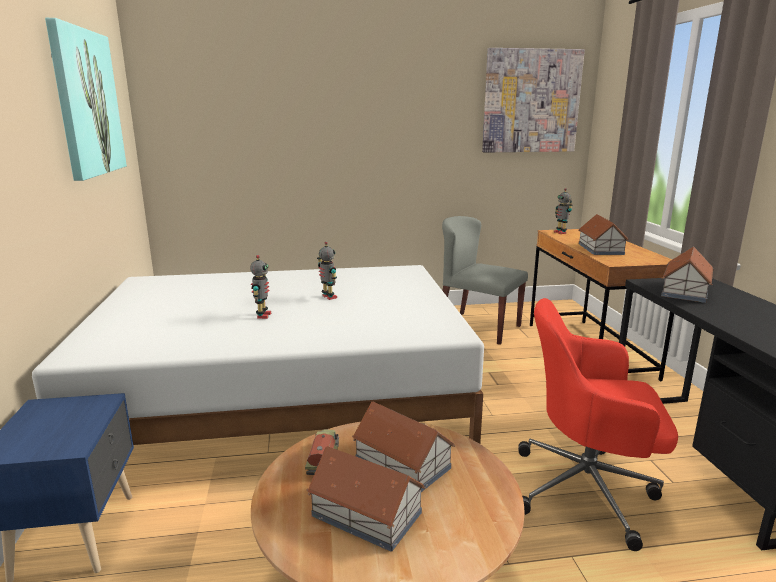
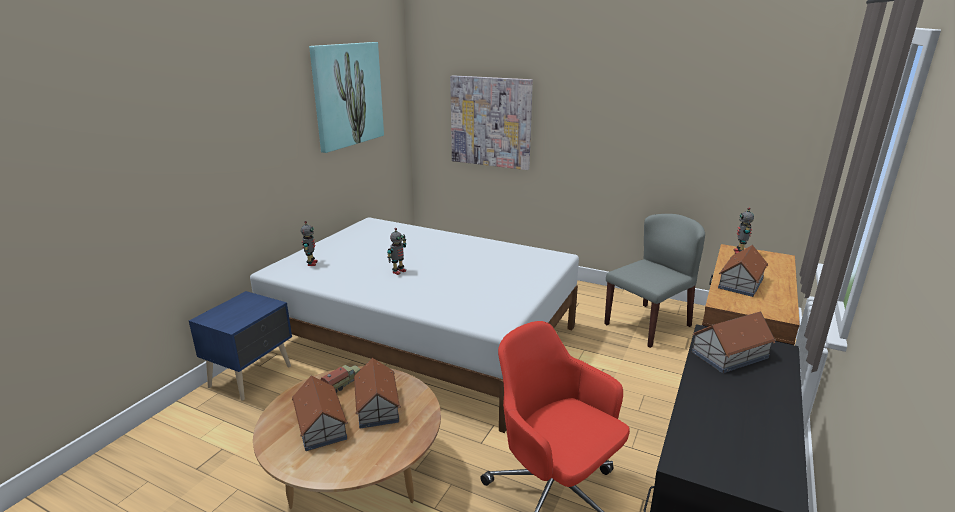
camera: 35 degrees right, 5 degrees up
(328, 297) = (459, 268): toy robot -> toy robot (311, 263)
(478, 328) = (647, 324): grey chair -> grey chair turned 75 degrees clockwise
(531, 101) = (764, 101): picture -> picture (491, 122)

